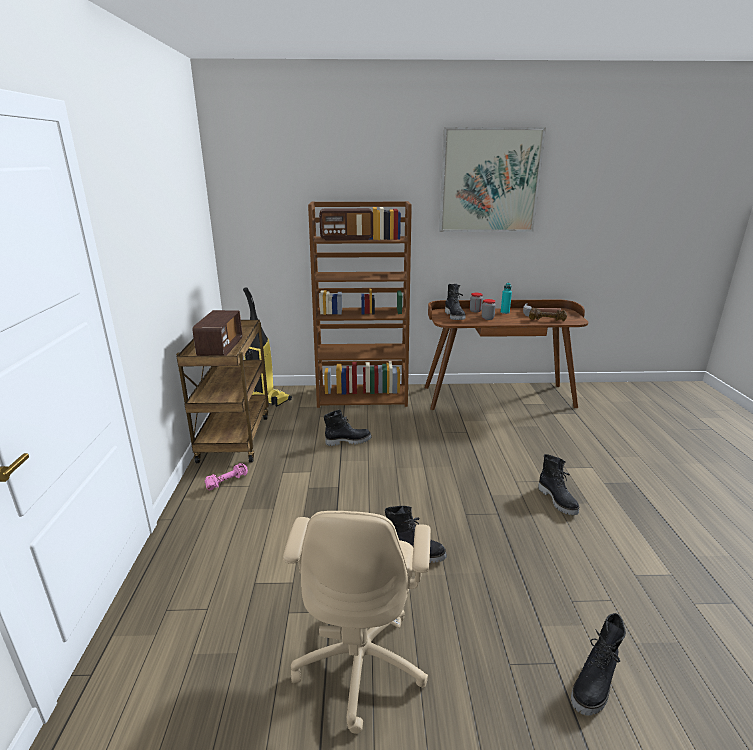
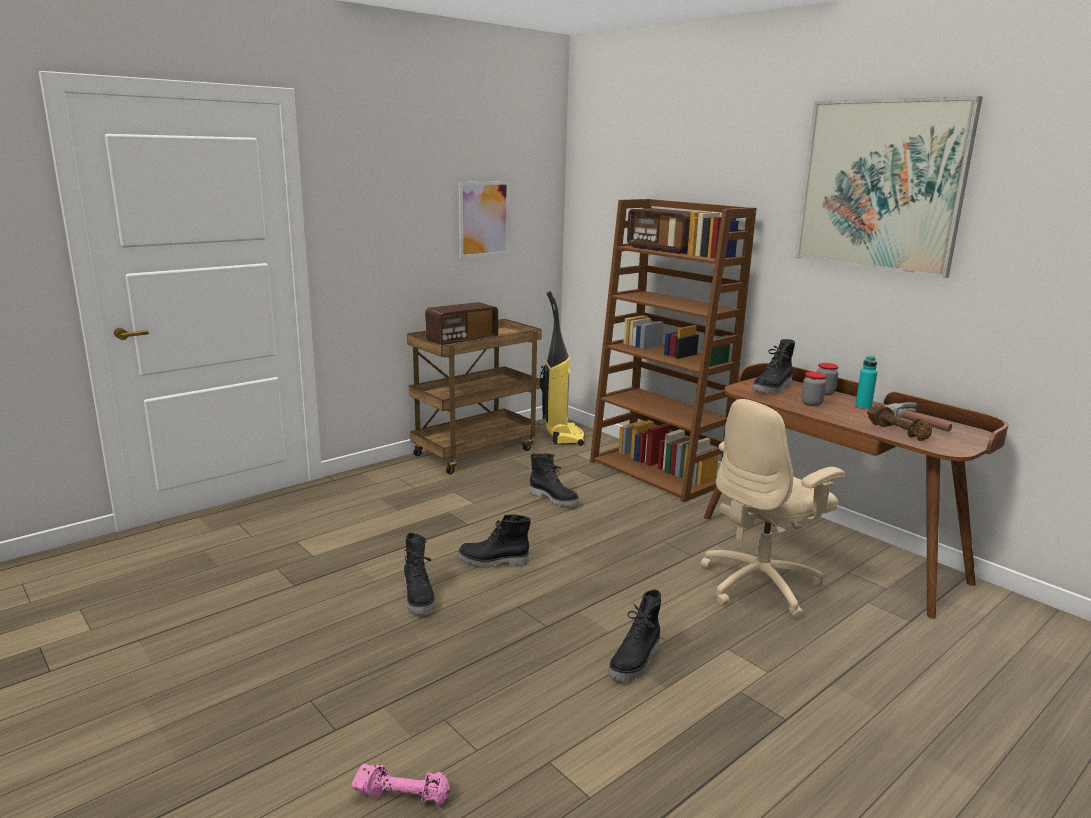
camera: 50 degrees right, 5 degrees down
(185, 234) = (484, 219): none -> picture
(227, 482) = (407, 477): pink dumbbell -> pink dumbbell (402, 795)
(361, 661) = (251, 620): beige office chair -> beige office chair (761, 585)
(595, 685) = (325, 765): black boot -> black boot (493, 562)

